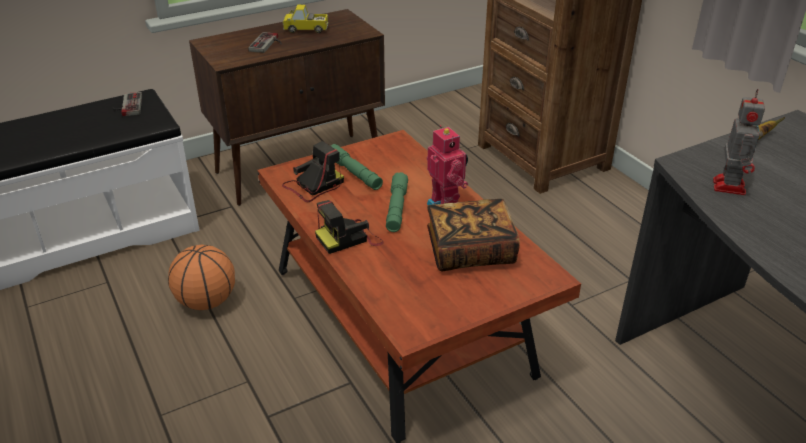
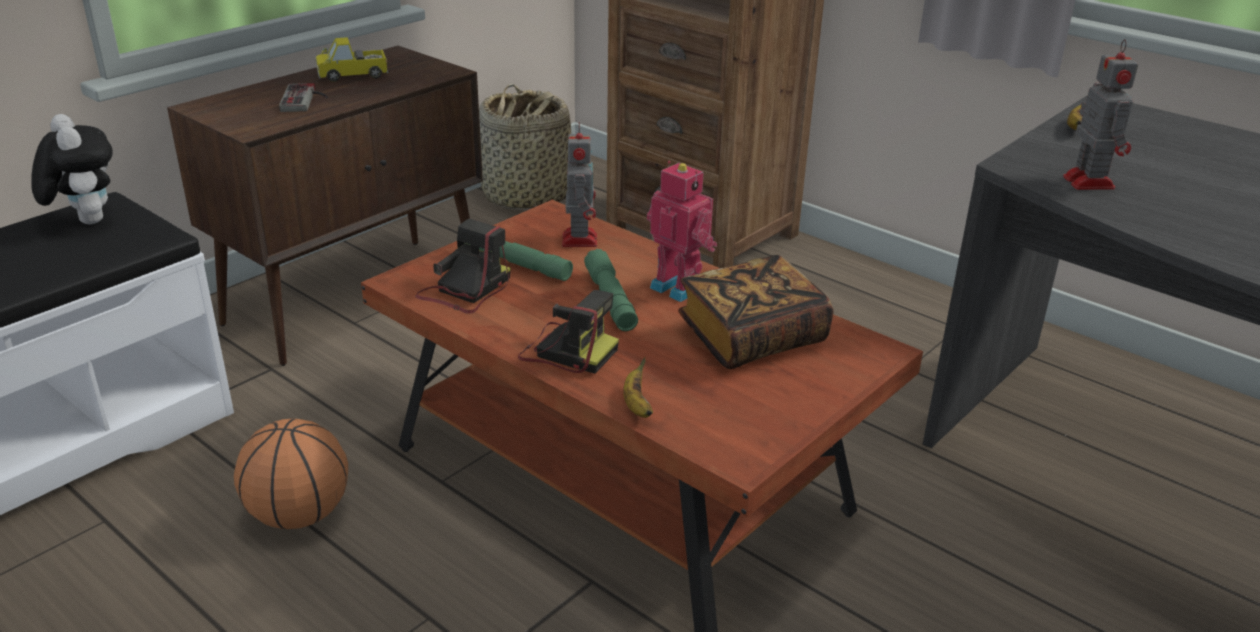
camera: 20 degrees left, 5 degrees down
(127, 106) = (85, 220): game controller -> plush toy
(349, 238) = (566, 351): camera -> camera turned 105 degrees counterclockwise
(369, 284) = (637, 405): none -> banana
(403, 161) = (579, 239): none -> toy robot
(437, 113) = (527, 196): none -> basket

